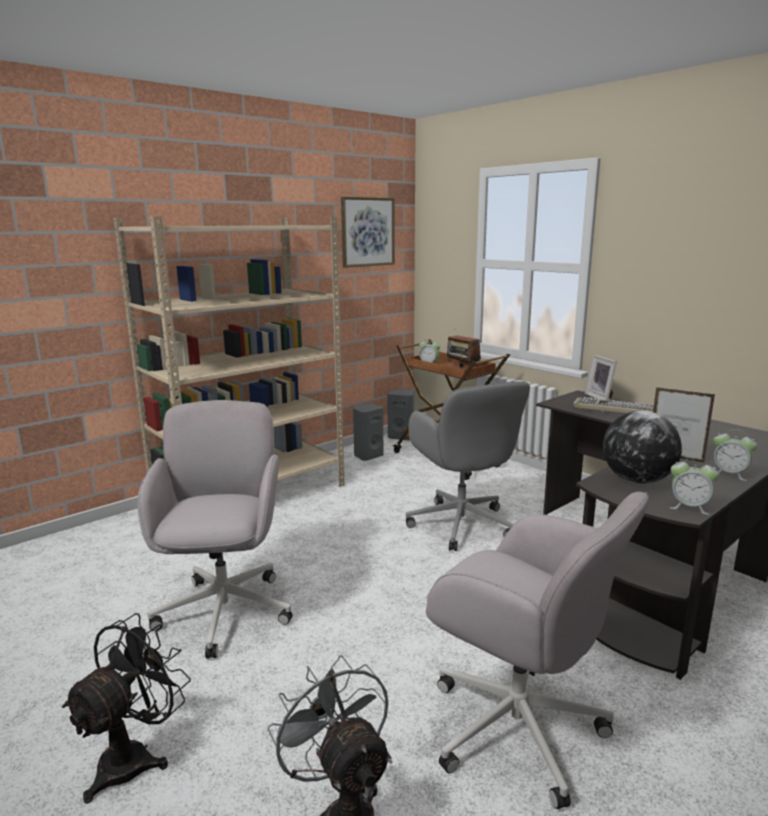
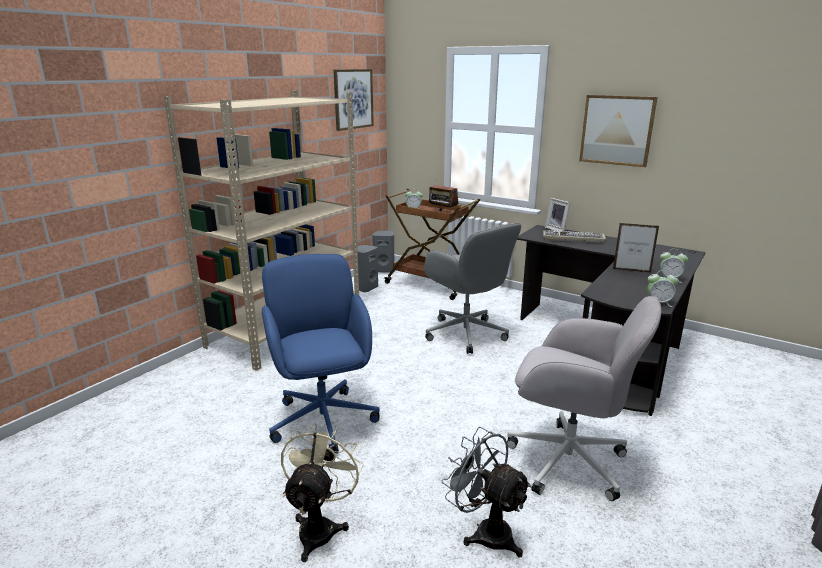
camera: 15 degrees left, 5 degrees up
(135, 757) = (320, 527): black fan -> beige fan
(226, 611) = (323, 420): grey office chair -> blue office chair
(637, 480) = (618, 288): globe -> none
(687, 266) = (617, 130): none -> picture

